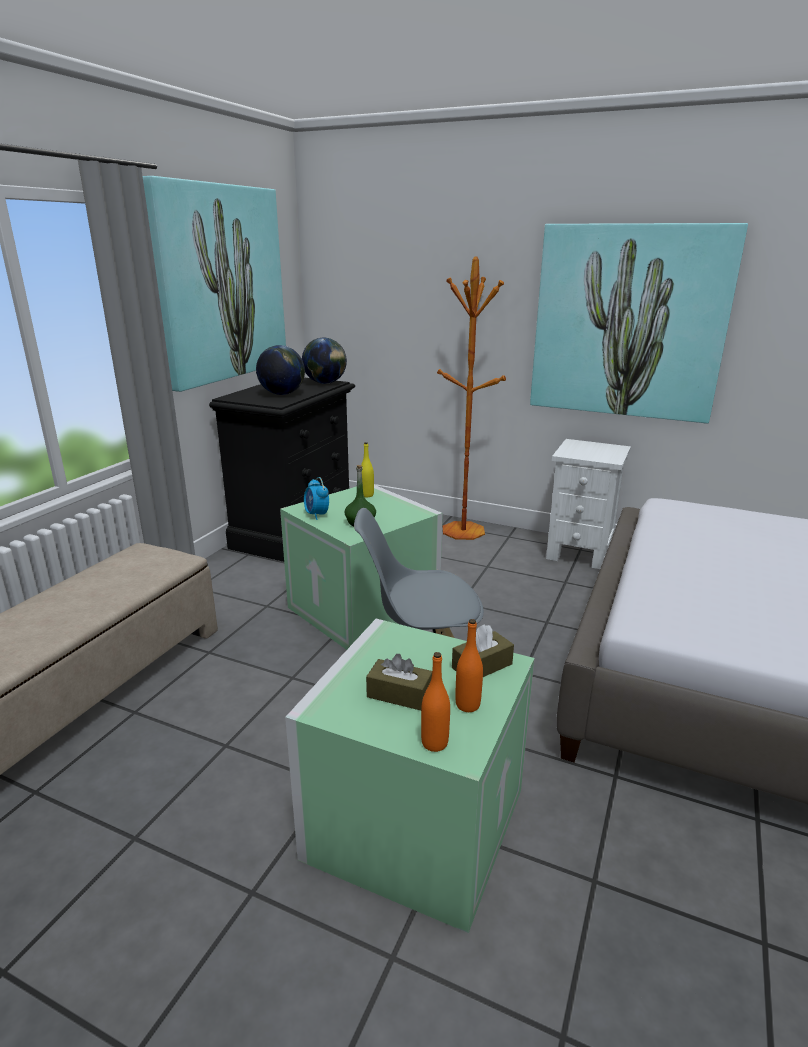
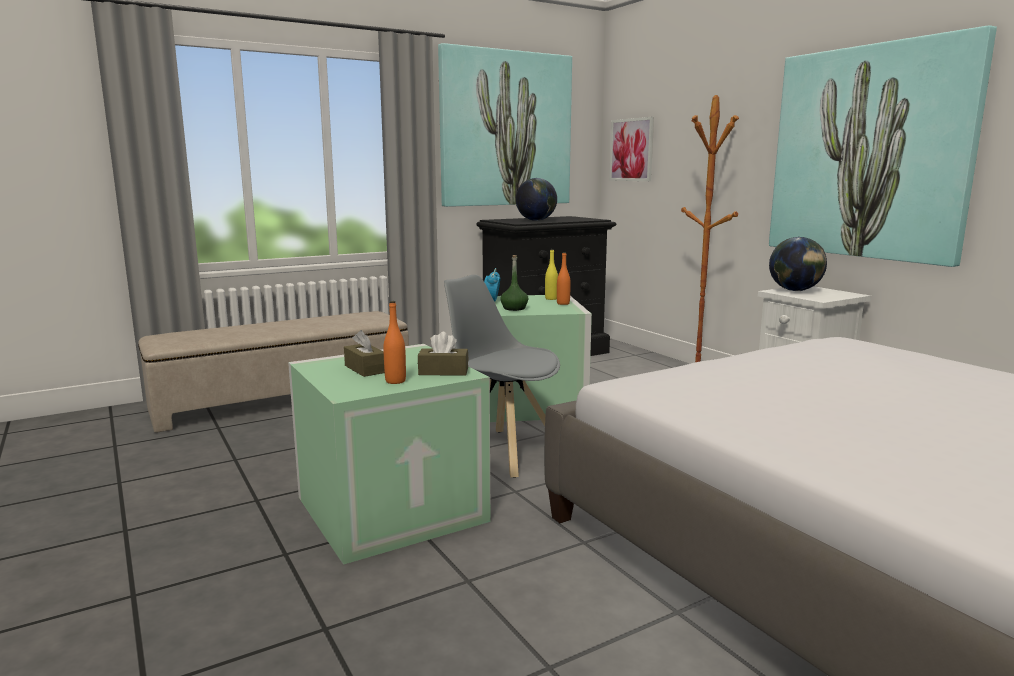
camera: 35 degrees right, 10 degrees down
(325, 383) = (587, 219): globe -> globe (795, 290)
(347, 299) = (631, 150): none -> picture
(434, 743) = (341, 387): orange bottle -> orange bottle (563, 303)

